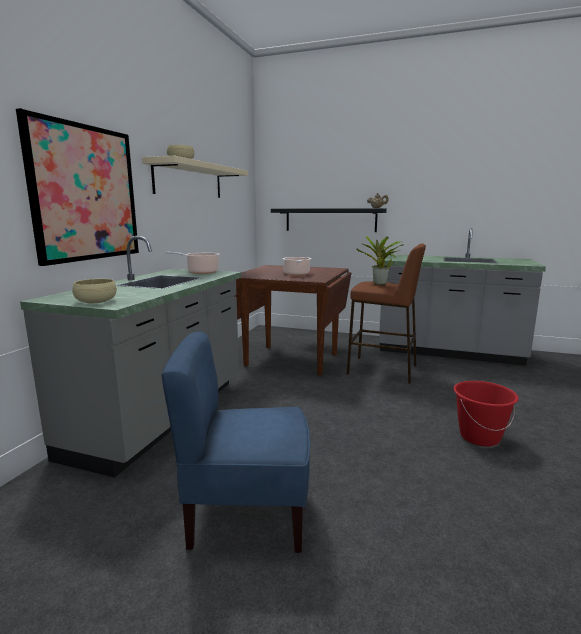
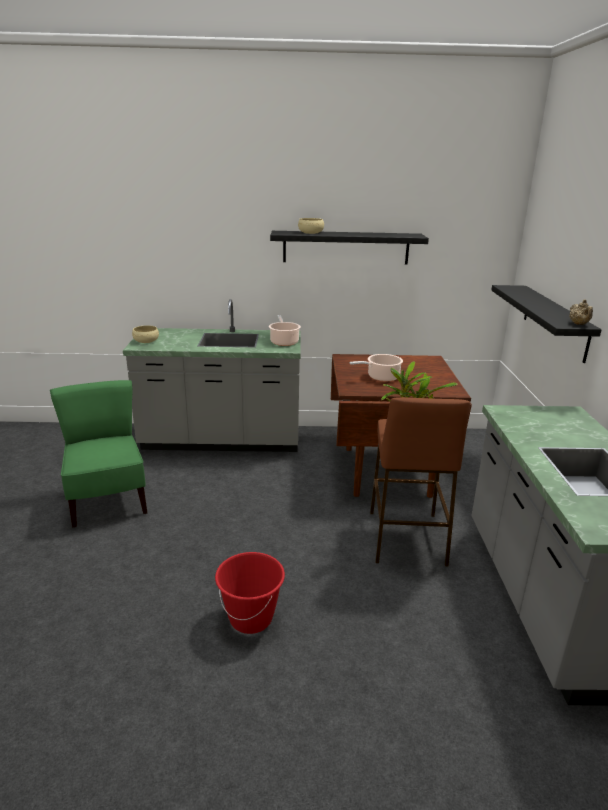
camera: 70 degrees right, 10 degrees up
(85, 193) = (204, 263): picture -> none
(189, 180) = (346, 247): beige shelf -> black shelf
(246, 514) = (108, 502): blue chair -> green chair

